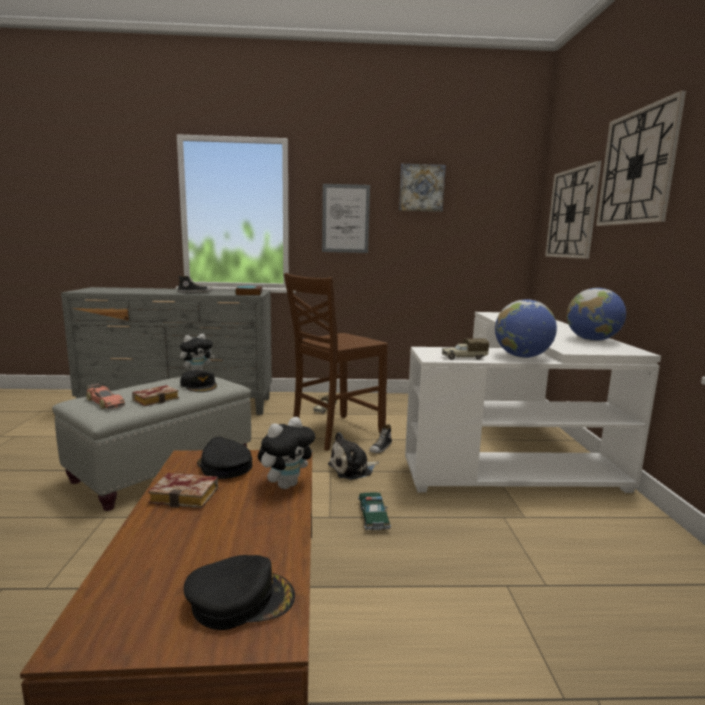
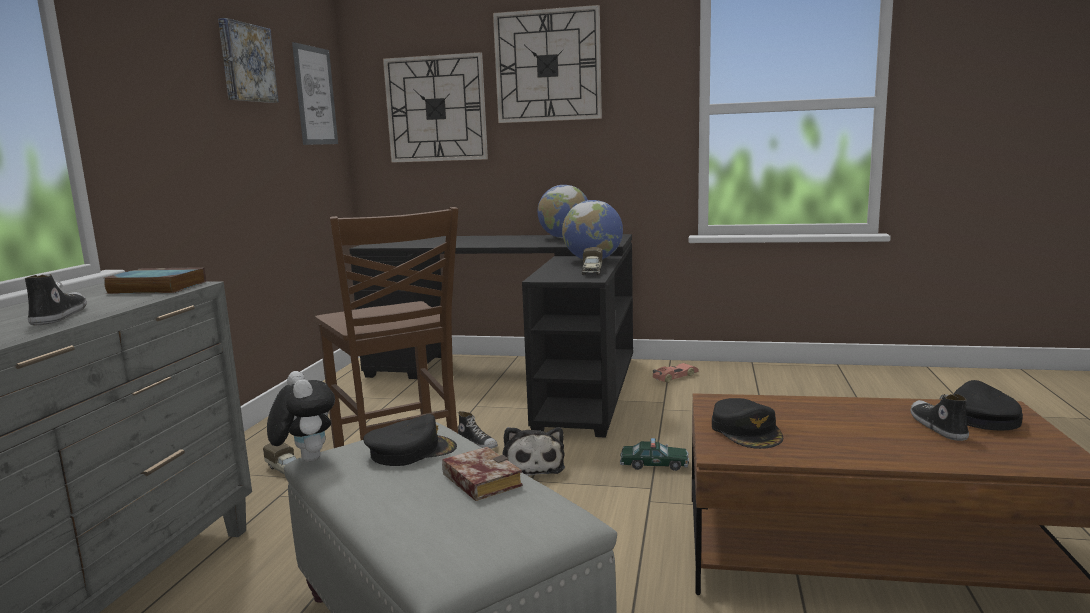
camera: 75 degrees left, 0 degrees up
(105, 403) = (476, 529): toy car -> toy car (674, 377)
(187, 495) = (826, 445): book -> none
(217, 559) = (936, 426): none -> shoe
(224, 466) = (747, 431): black cap -> black cap turned 75 degrees counterclockwise
(286, 484) = (786, 404): plush toy -> none
(345, 219) = (165, 114): picture -> picture (315, 96)
(519, 447) = (519, 378): white desk -> black desk

